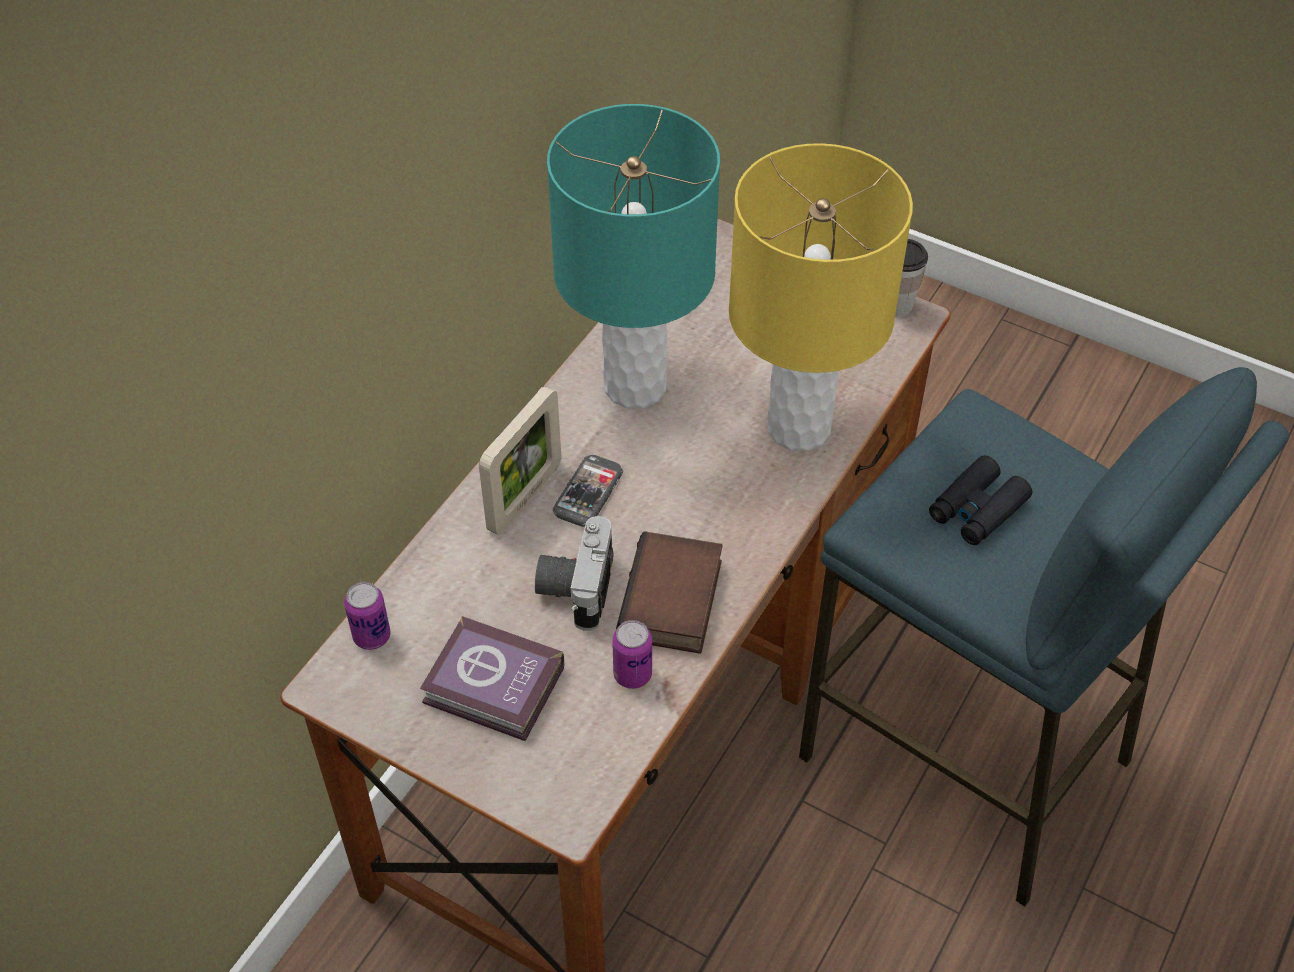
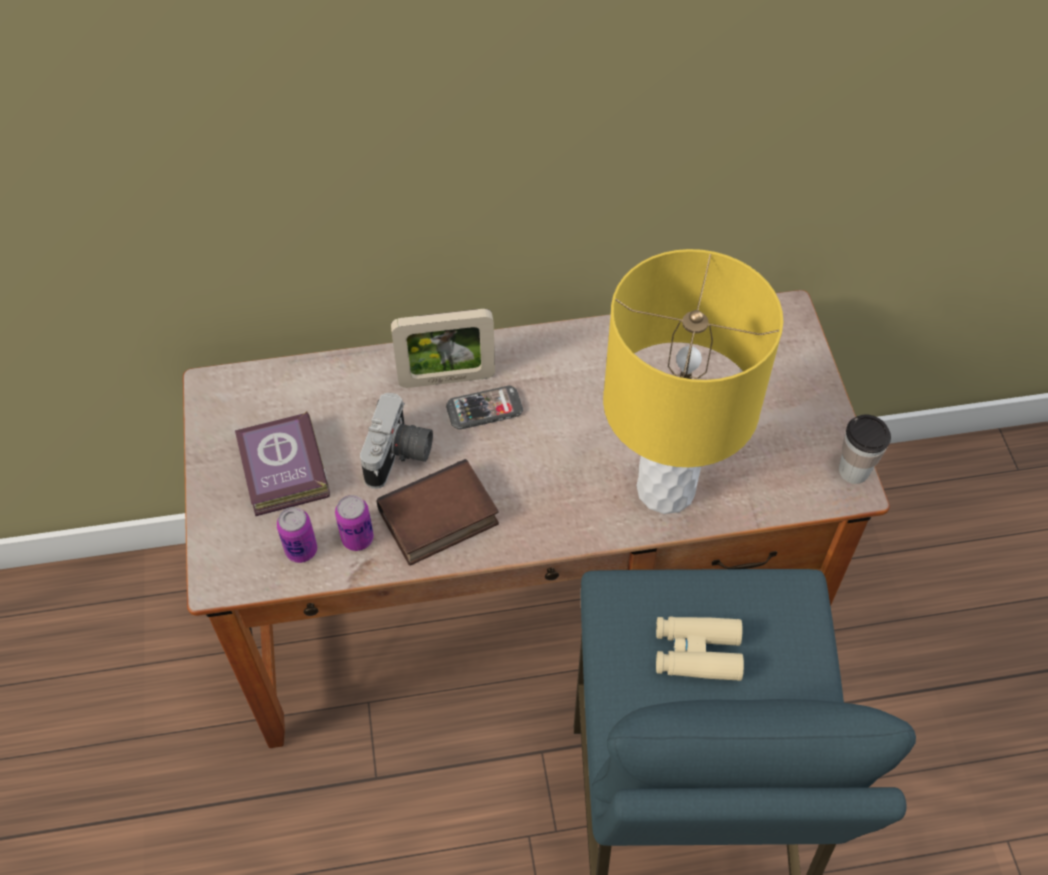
camera: 50 degrees right, 5 degrees up
(372, 636) = (266, 381): can -> can (301, 550)
(574, 586) = (400, 456): camera -> camera turned 135 degrees clockwise
(635, 387) = (602, 370): turquoise table lamp -> none
(977, 509) = (697, 652): black binoculars -> beige binoculars

